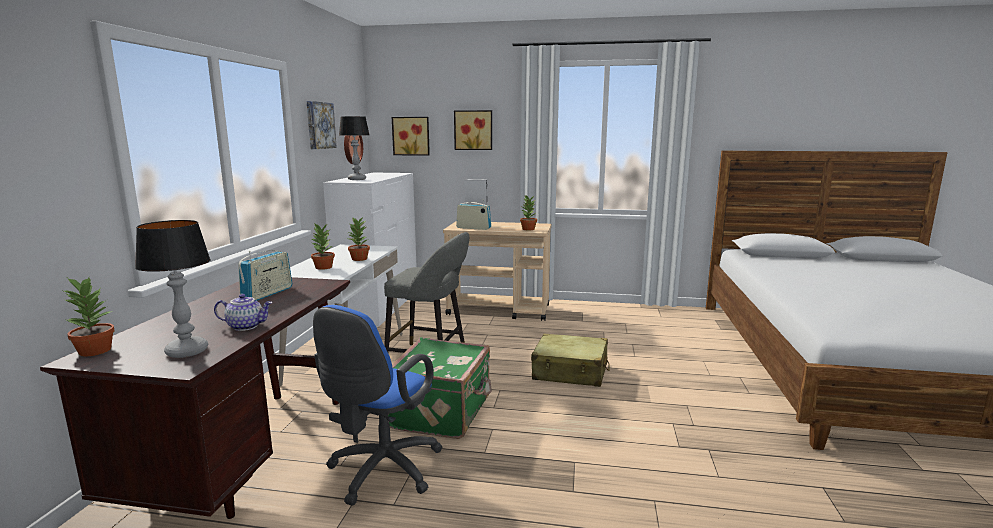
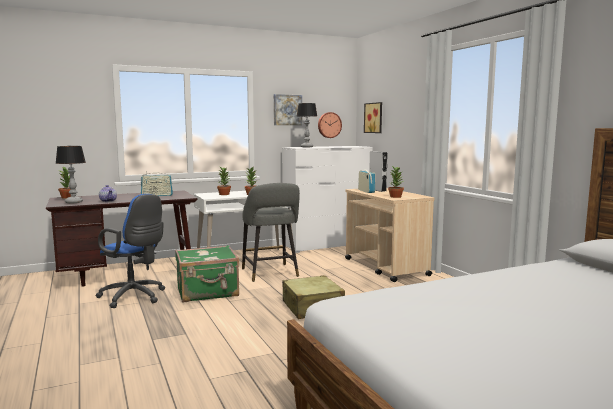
camera: 55 degrees right, 5 degrees down
(381, 472) = (135, 297): blue office chair -> blue office chair turned 135 degrees counterclockwise
(473, 130) = (405, 112): picture -> none

